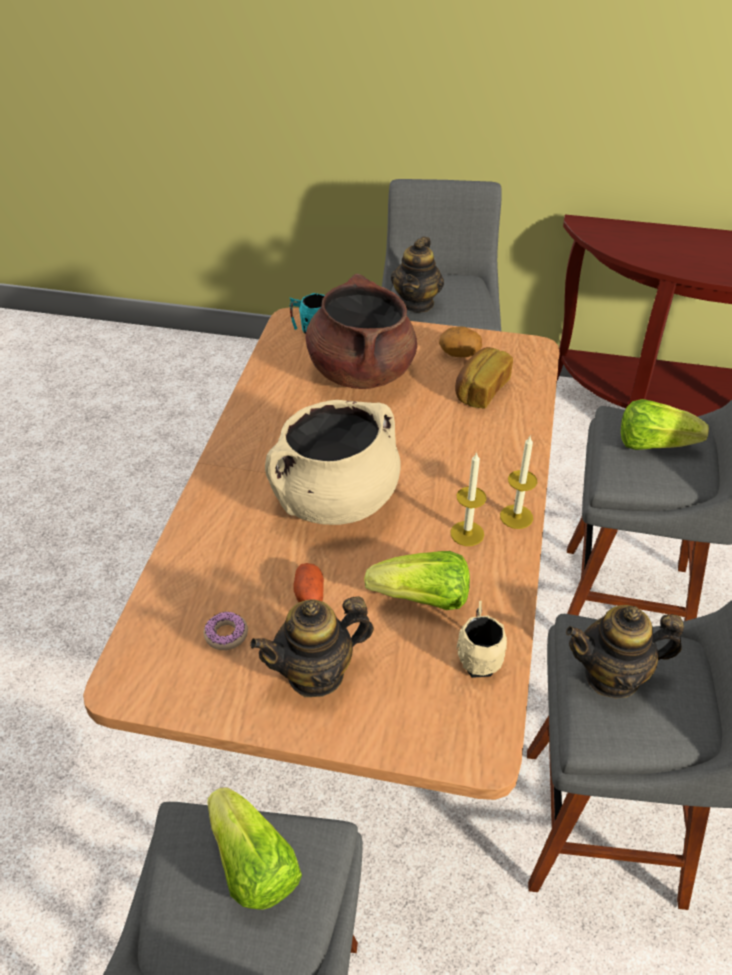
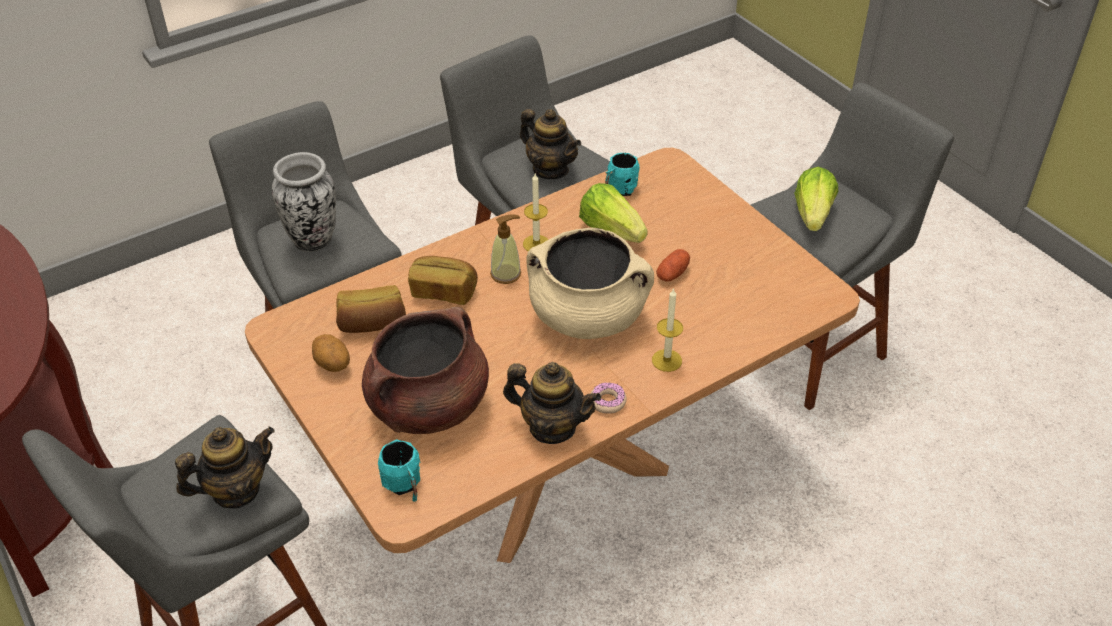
camera: 135 degrees left, 0 degrees up
(226, 634) = (745, 283): donut -> donut (607, 402)
(316, 673) = (713, 235): teapot -> teapot (552, 427)
(449, 489) = (506, 274): none -> soap dispenser
(472, 443) = (443, 291): none -> bread
(478, 656) = (619, 191): beige mug -> turquoise mug
(516, 517) = (493, 233): candle -> candle (666, 360)
(653, 444) = (313, 241): lettuce -> vase

